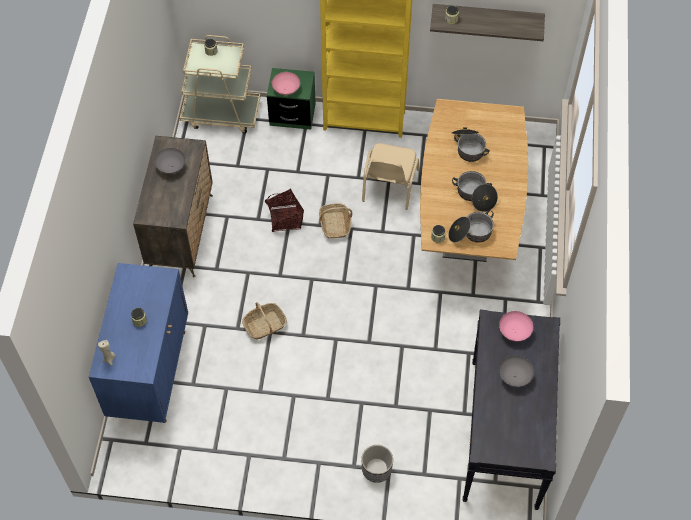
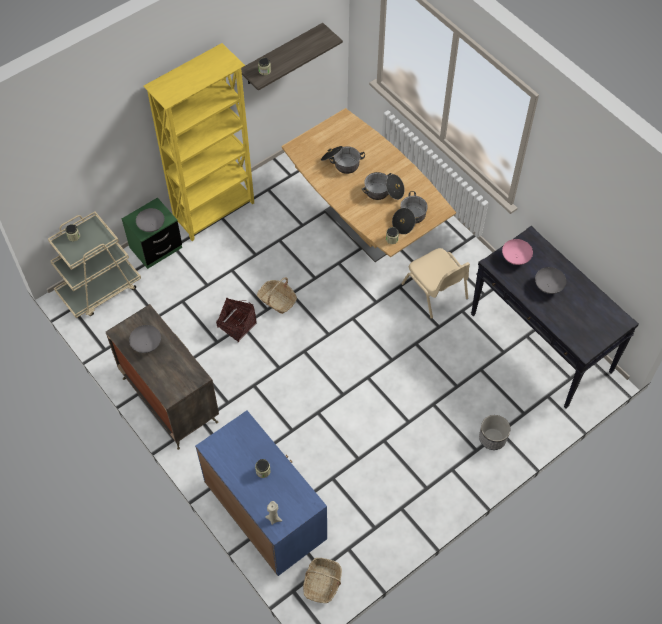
camera: 45 degrees left, 0 degrees up
(265, 325) = (309, 411): basket -> basket (322, 583)
(285, 89) = (151, 226): pink bowl -> grey bowl
(389, 186) = (284, 243): beige chair -> beige chair (435, 292)

